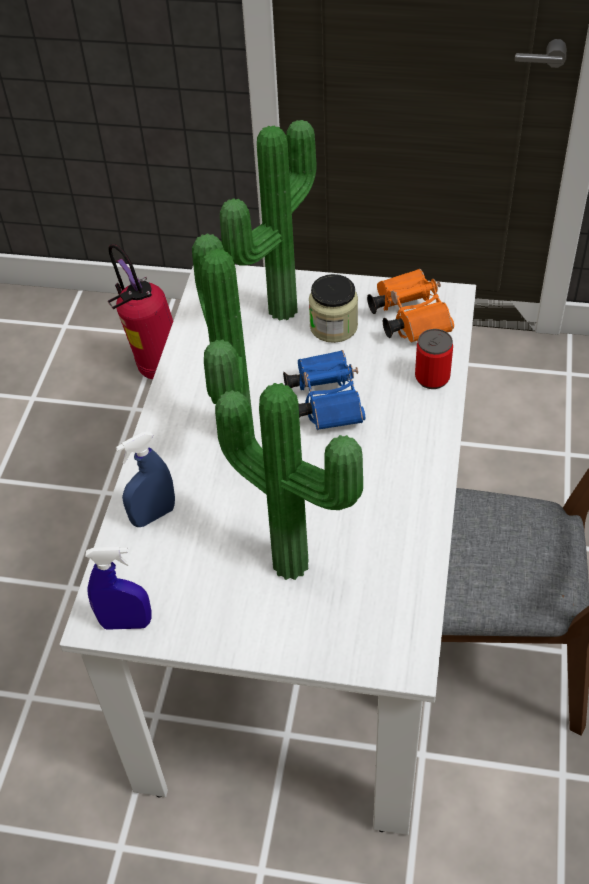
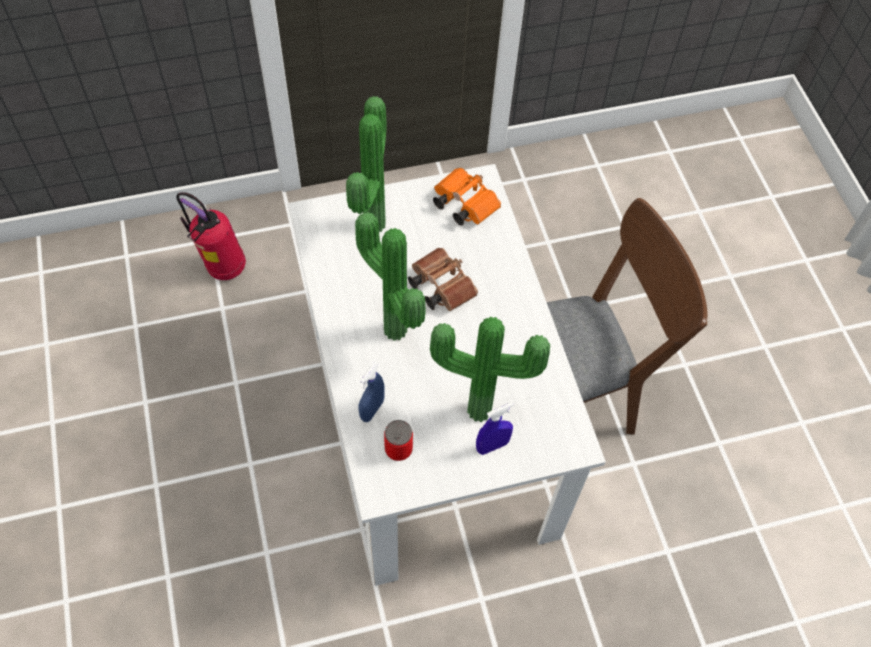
camera: 30 degrees left, 10 degrees up
(126, 623) = (397, 489): blue spray bottle -> blue spray bottle (492, 446)
(324, 400) = (439, 286): blue binoculars -> brown binoculars
(333, 327) = (416, 227): jar -> none
(432, 378) = (501, 246): can -> can (398, 449)

